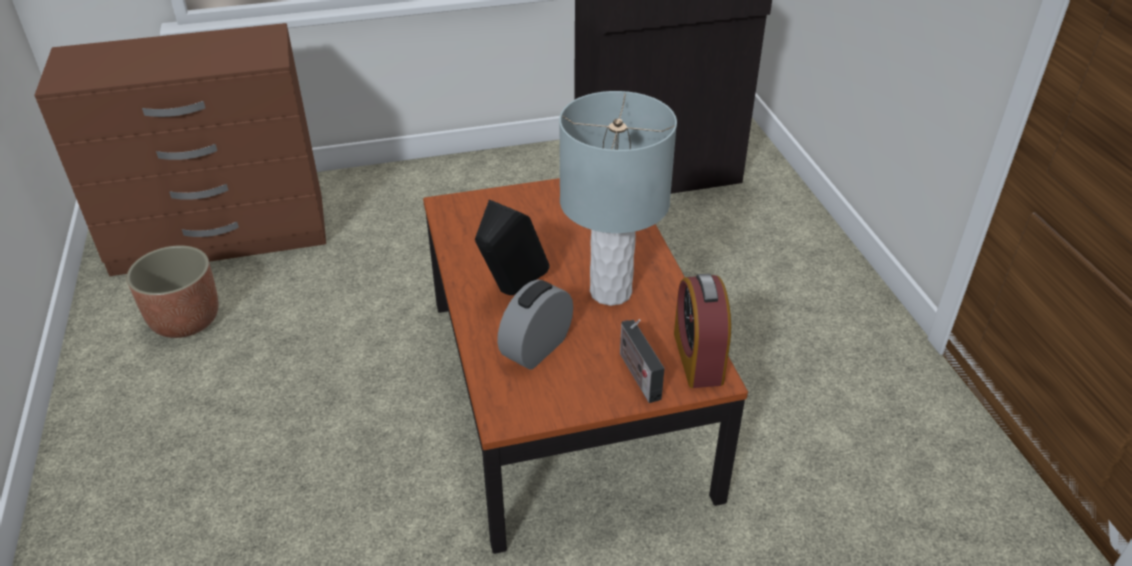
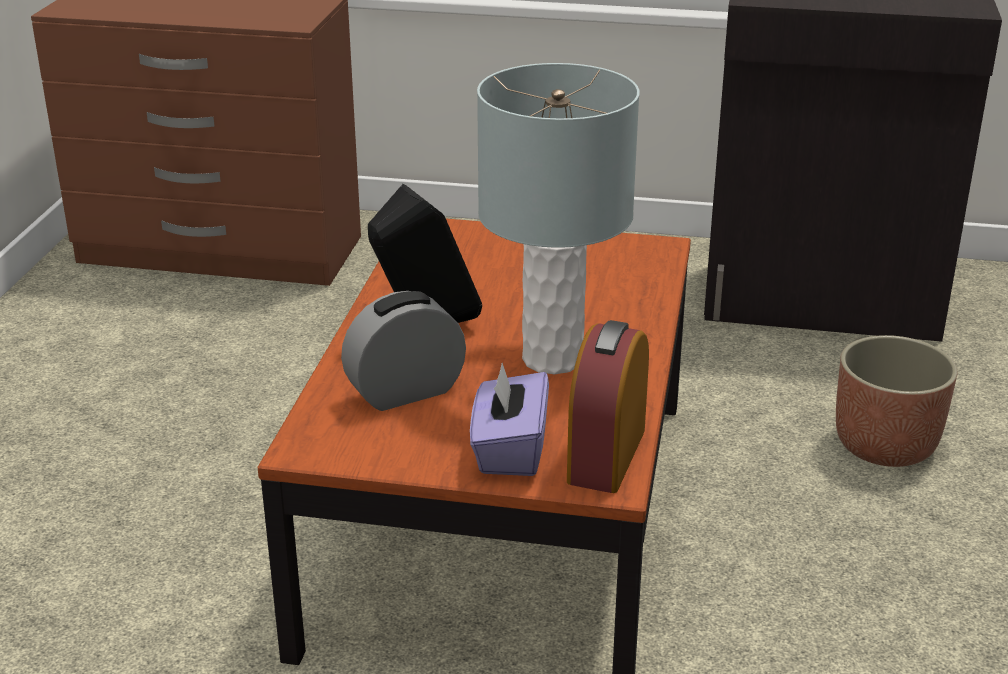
camera: 25 degrees right, 10 degrees down
(186, 319) = (121, 323): planter -> planter (885, 445)
(637, 374) = (509, 450): radio -> purple tissue box

